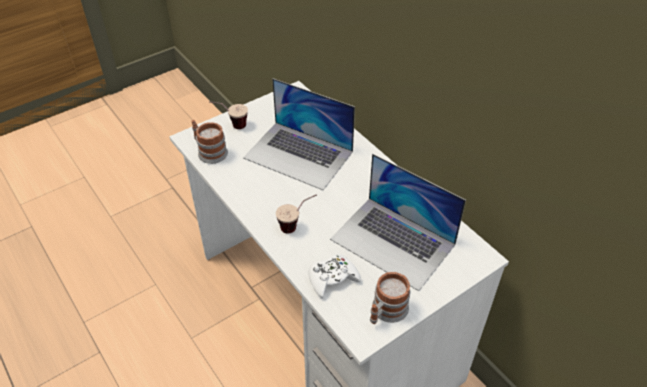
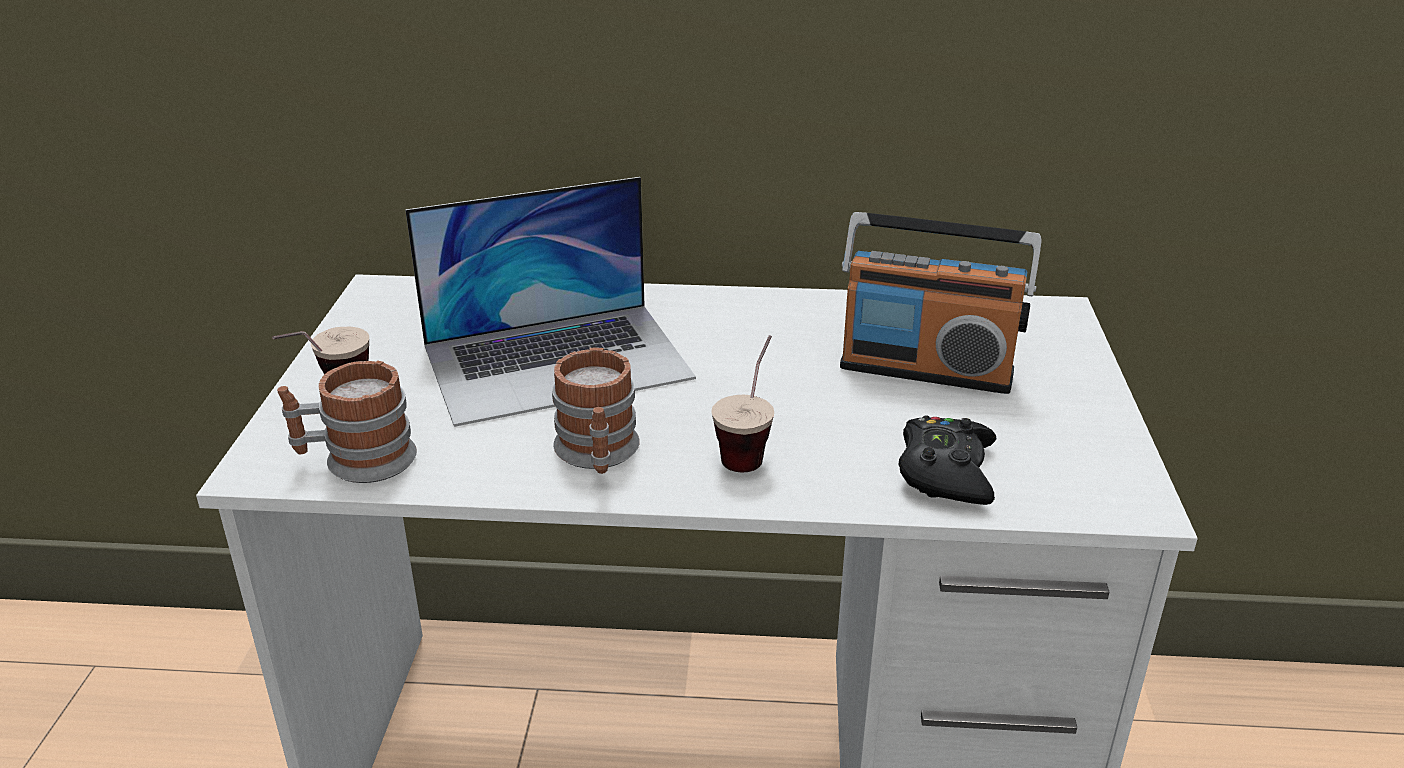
camera: 50 degrees left, 15 degrees down
(332, 278) = (946, 472): white game controller -> black game controller
(386, 312) = (1093, 452): mug -> mug (598, 454)
(393, 242) = (926, 369): laptop -> radio

